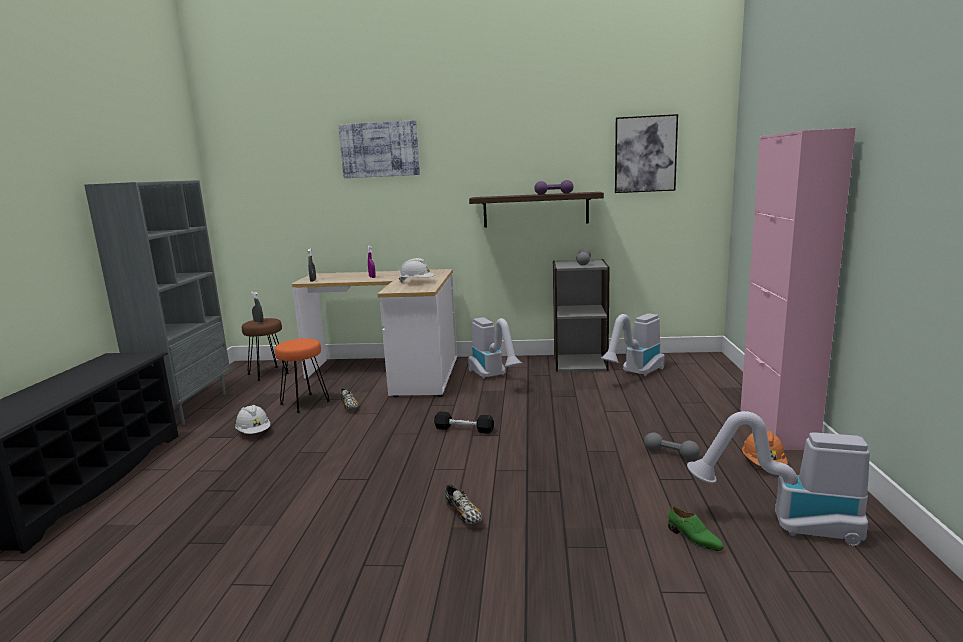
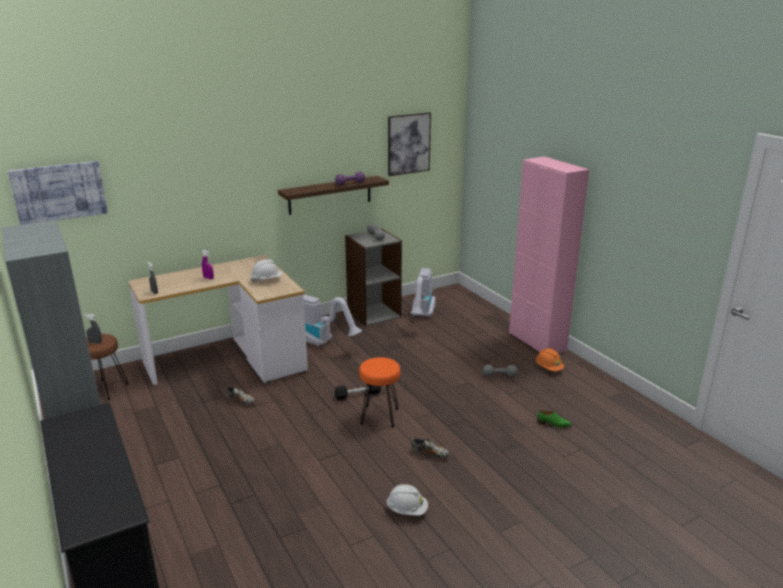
camera: 35 degrees left, 10 degrees up
(254, 432) = (191, 448): white hard hat -> white hard hat (407, 510)
(305, 403) = (195, 409): orange stool -> orange stool (380, 416)
(379, 149) = (191, 154): picture -> picture (59, 192)
(785, 524) = (584, 401): vacuum cleaner -> none

